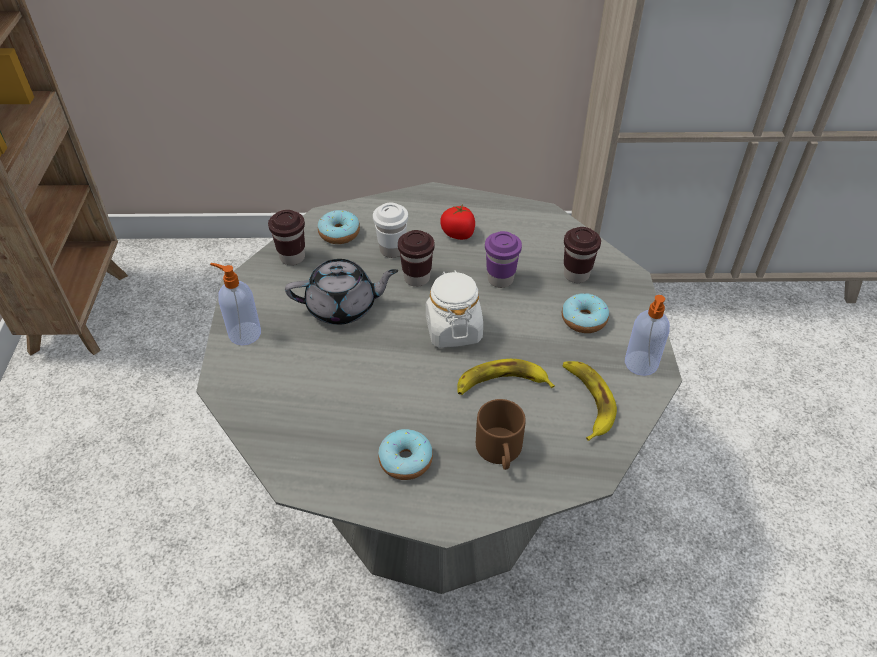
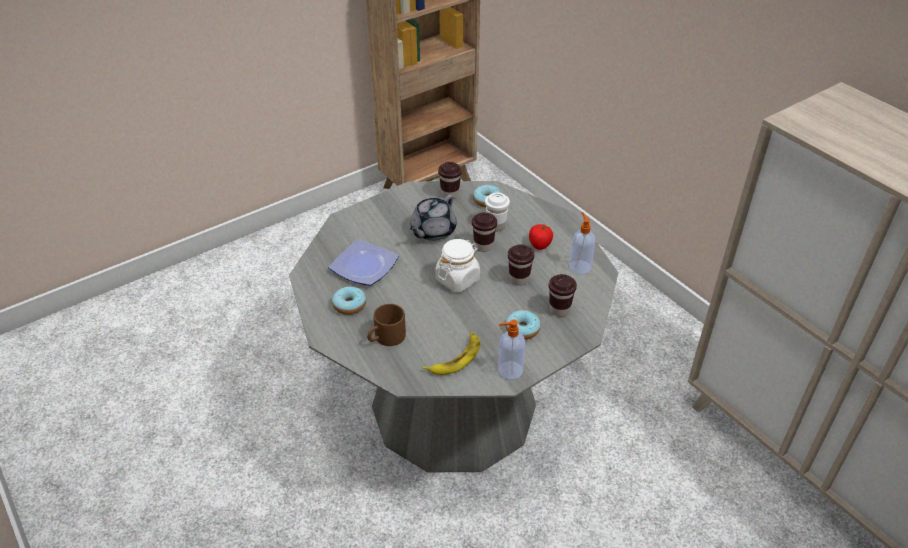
camera: 55 degrees right, 5 degrees down
(243, 333) = (380, 208): soap dispenser -> soap dispenser (579, 266)
(341, 406) = (364, 265): none -> plate
(343, 307) = (432, 231): grey teapot -> grey teapot turned 75 degrees clockwise
(500, 279) = (519, 279): purple cup -> brown cup
(501, 383) = (435, 317): banana -> none

